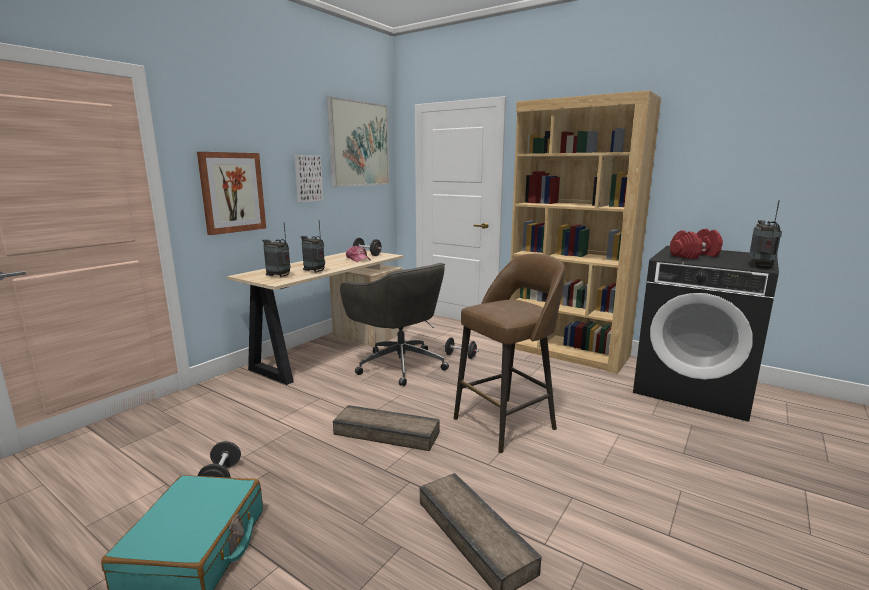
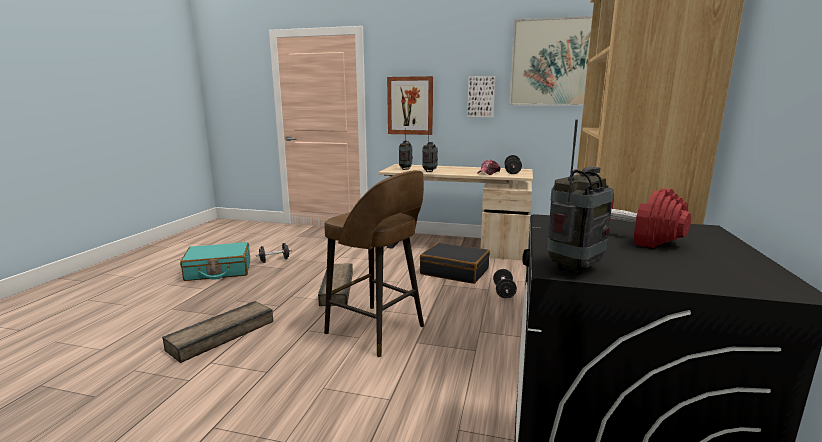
camera: 70 degrees right, 0 degrees up
(399, 364) = (455, 271): grey office chair -> black suitcase
(760, 267) = (574, 269): radio -> radio turned 45 degrees counterclockwise

